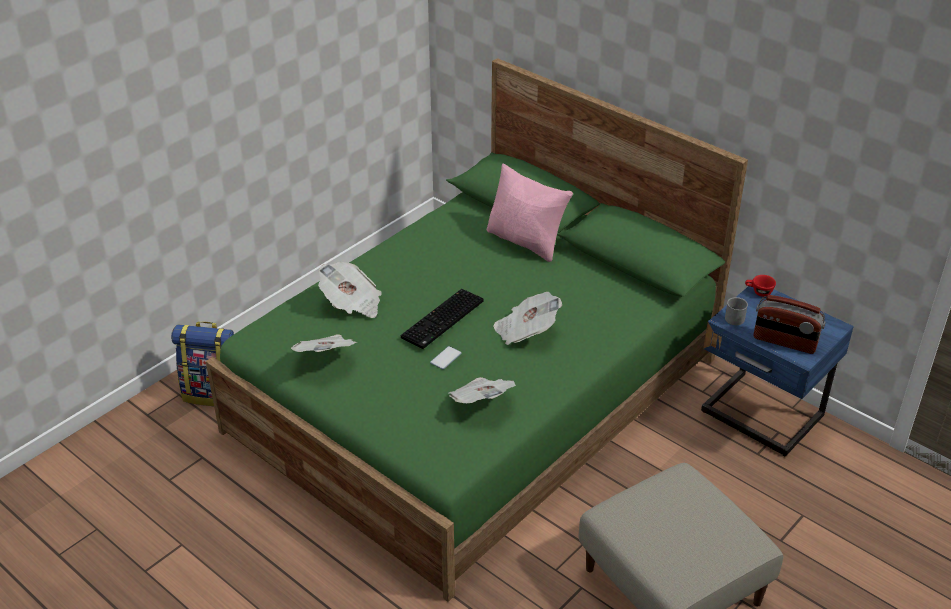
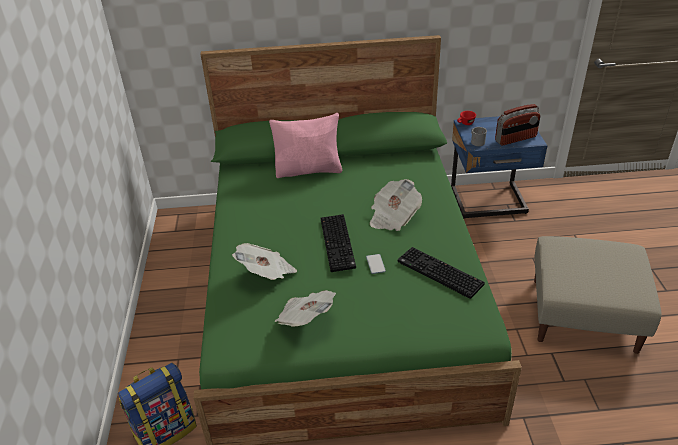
camera: 45 degrees left, 0 degrees up
(481, 402) = (438, 273): newspaper -> keyboard

